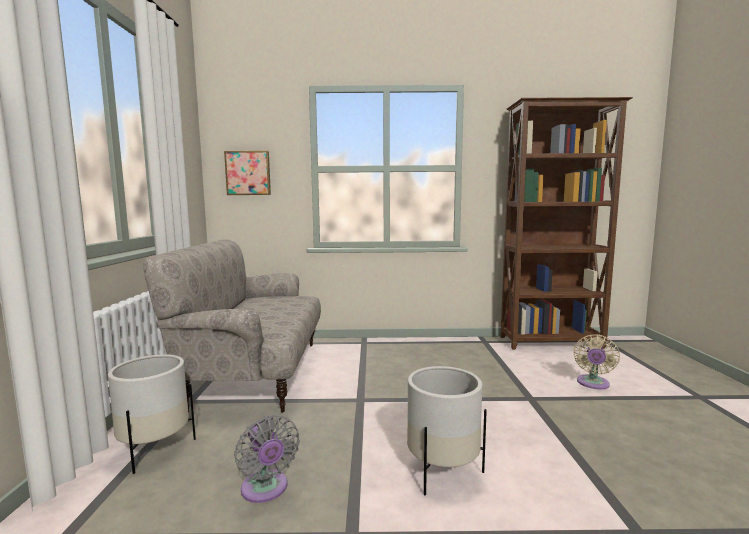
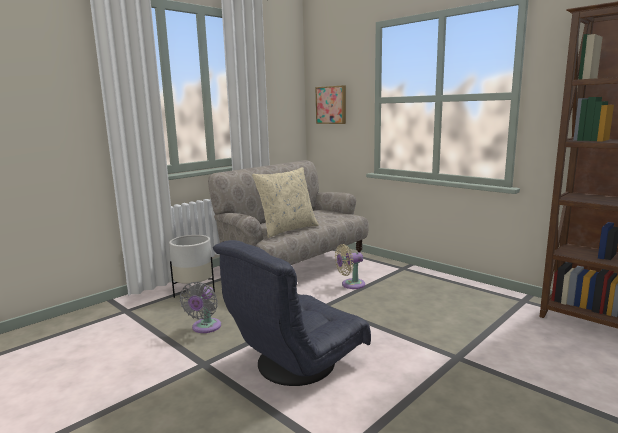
camera: 45 degrees right, 5 degrees up
(270, 322) = (287, 229): none -> beige pillow
(442, 471) = (295, 363): white planter -> grey armchair
(593, 384) = (559, 376): beige fan -> beige fan (350, 284)

